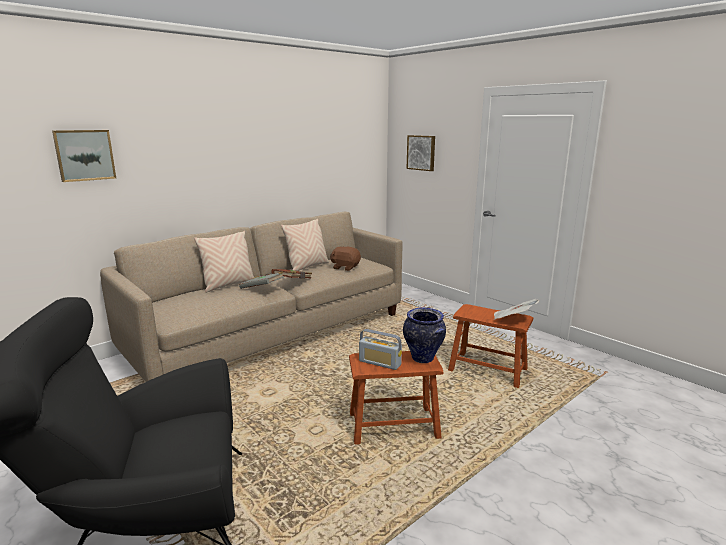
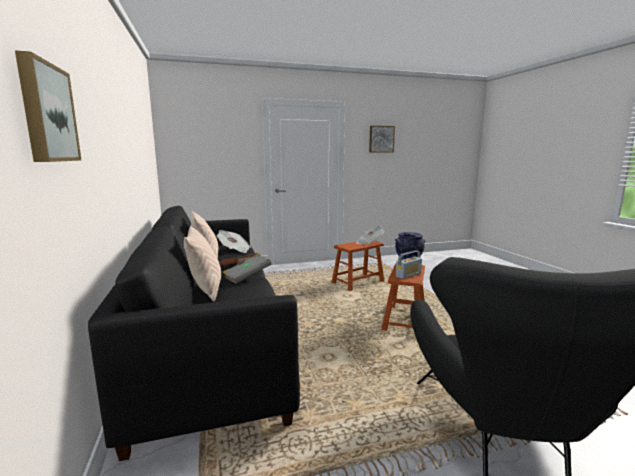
camera: 65 degrees left, 5 degrees down
(272, 334) = (209, 339): beige sofa -> black sofa
(345, 267) = (234, 250): brown plush toy -> newspaper
(421, 152) = (203, 149): picture -> picture (381, 139)

